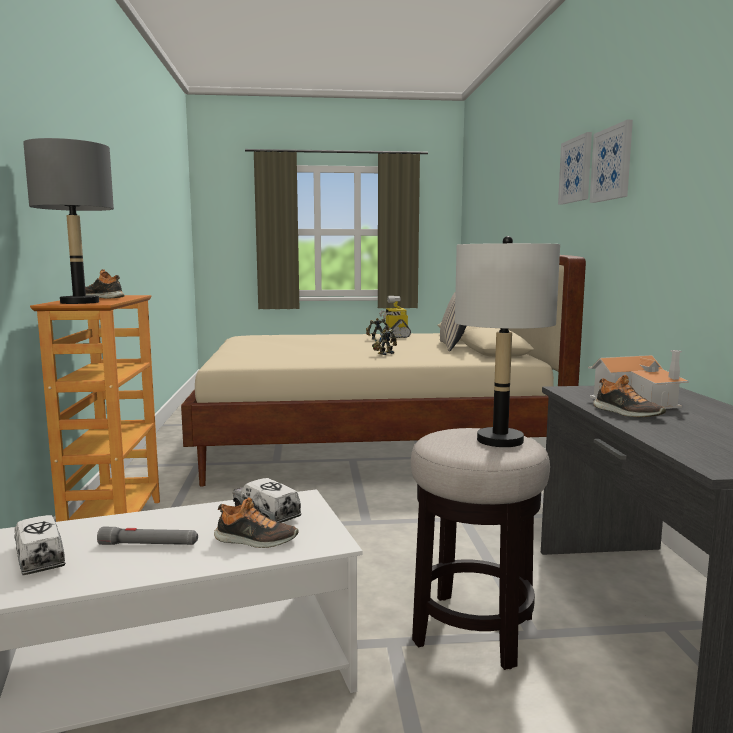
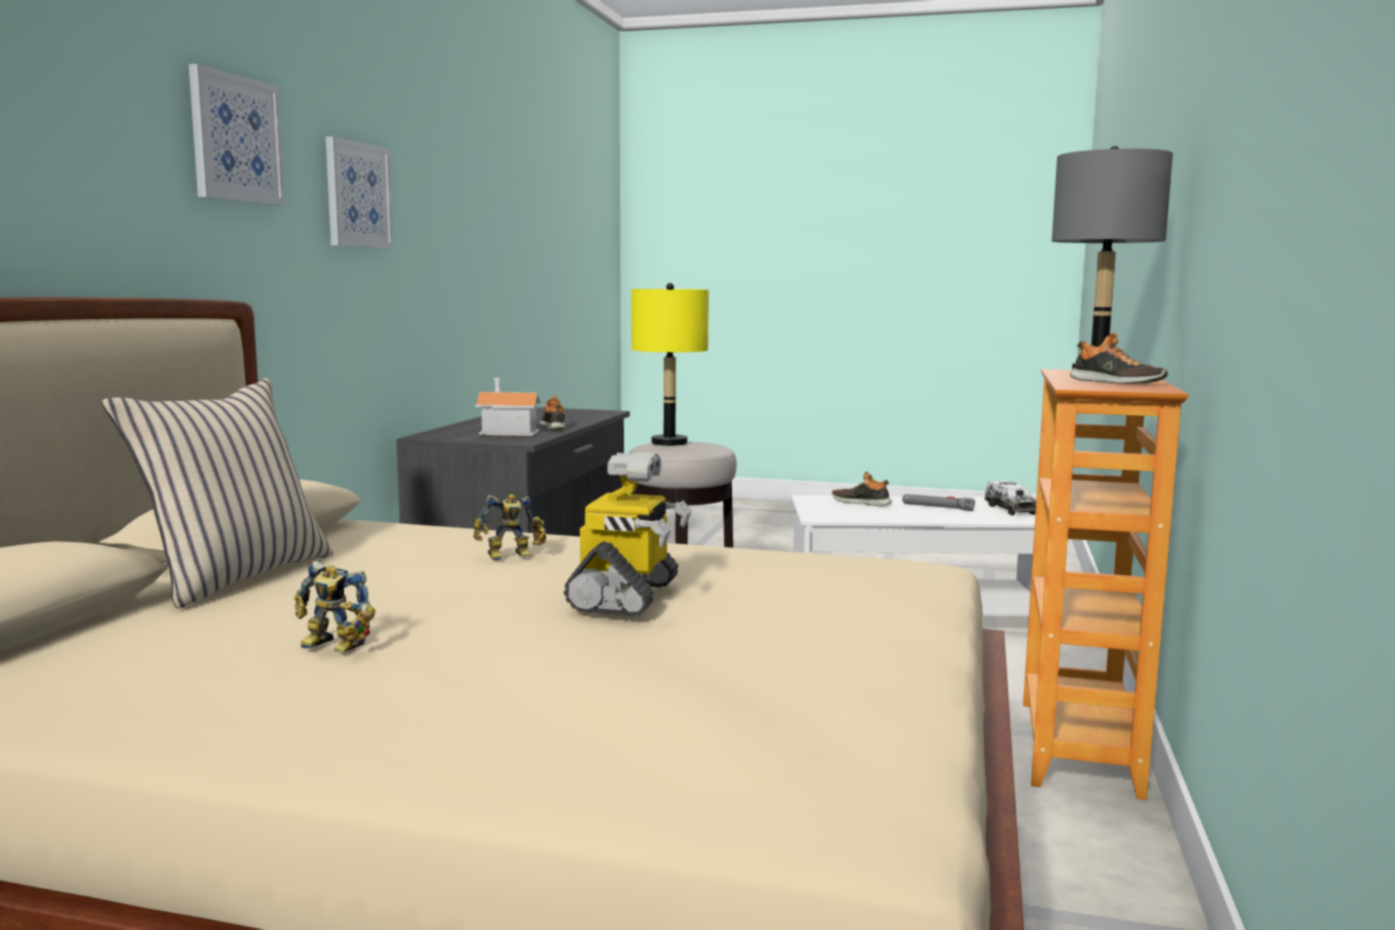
camera: 160 degrees left, 0 degrees up
(266, 513) = (851, 512): toy truck -> none
(395, 335) = (166, 686): toy robot -> toy robot (627, 596)
(500, 441) = (669, 443): grey table lamp -> yellow table lamp
(576, 170) = (119, 106): picture -> picture (357, 195)

